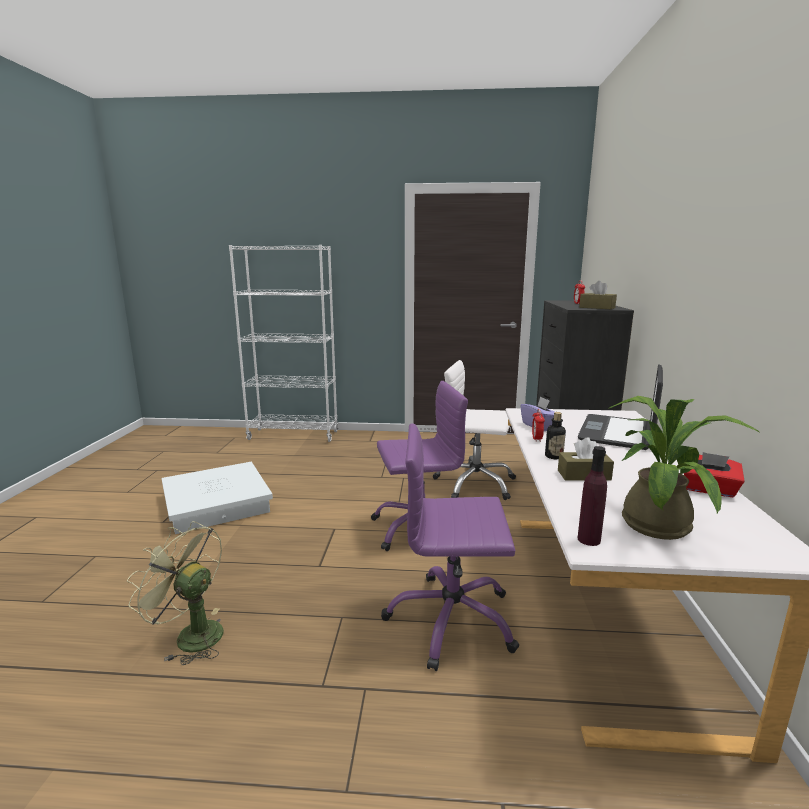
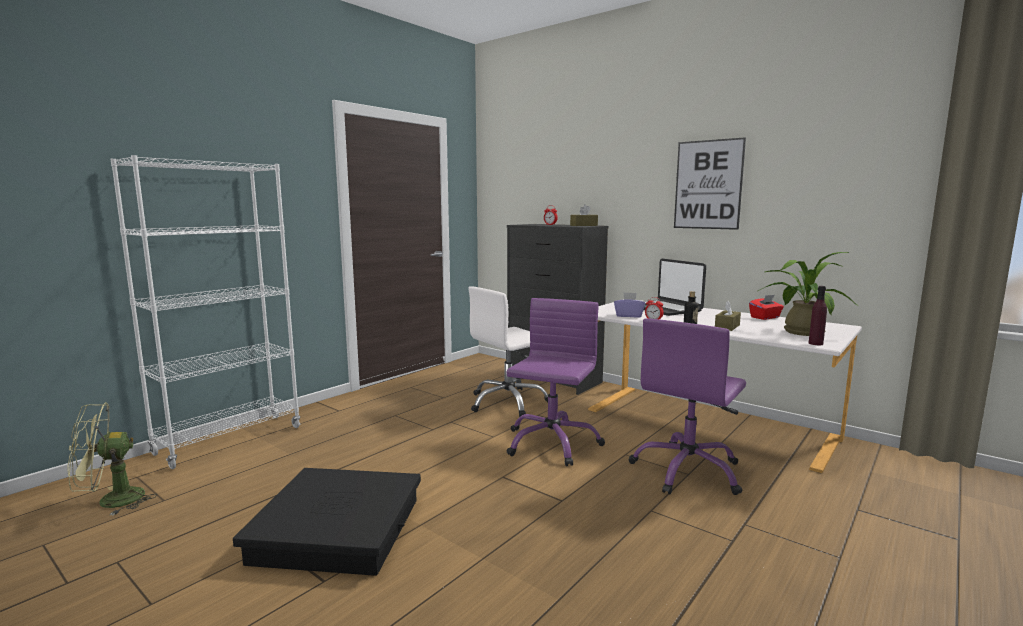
camera: 55 degrees left, 5 degrees down
(191, 635) = (616, 596): green fan -> green fan (111, 502)
(217, 503) = (338, 529): white storage box -> black storage box
(717, 257) = (708, 185): none -> picture

